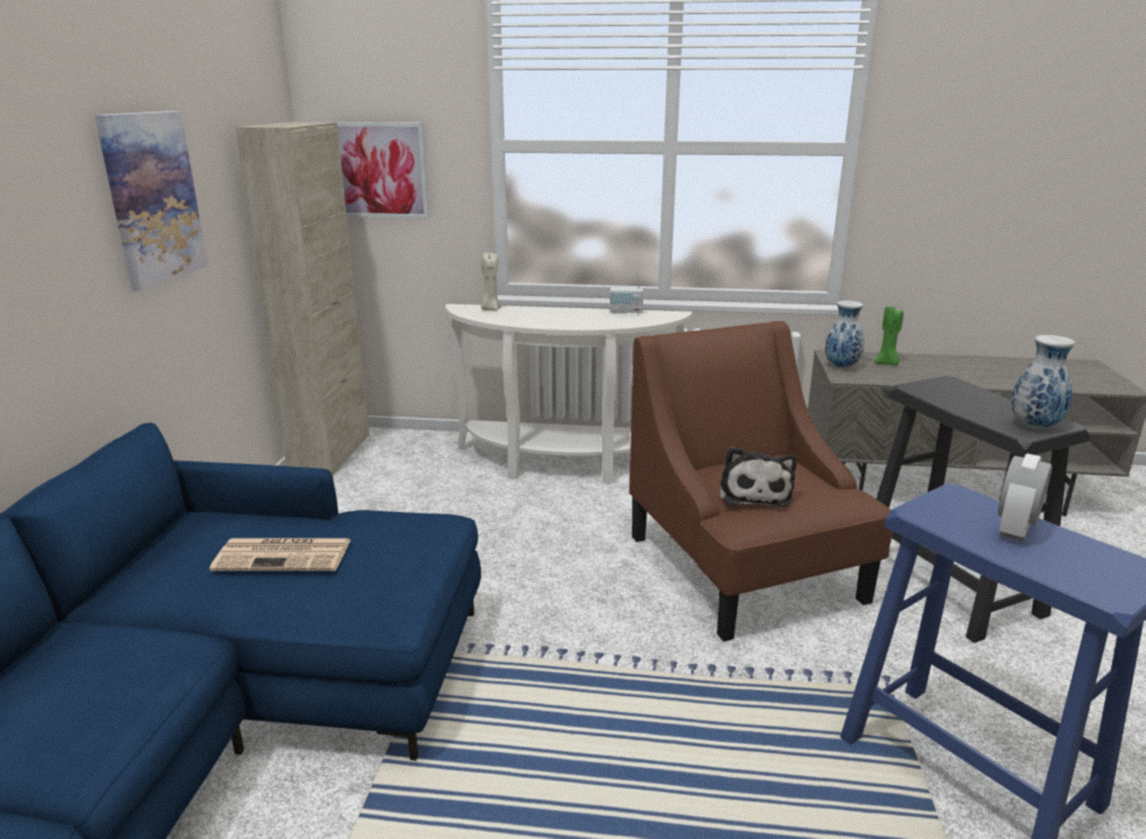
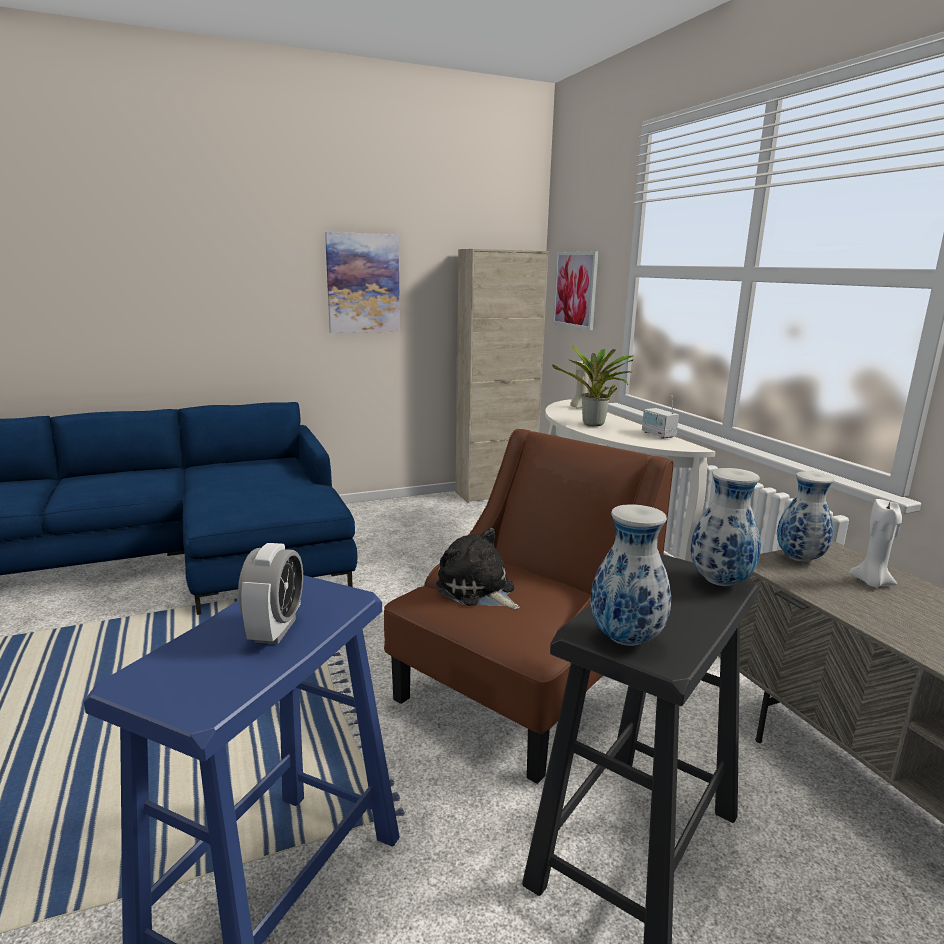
camera: 60 degrees right, 5 degrees down
(285, 555) = (252, 481): newspaper -> none
(565, 320) = (594, 425): none -> potted plant
(754, 493) = (478, 591): plush toy -> plush toy turned 75 degrees clockwise
(886, 363) = (871, 582): green candle -> white candle
(952, 383) = (720, 582): none -> vase
(1015, 529) = (275, 630): alarm clock -> alarm clock turned 90 degrees clockwise

